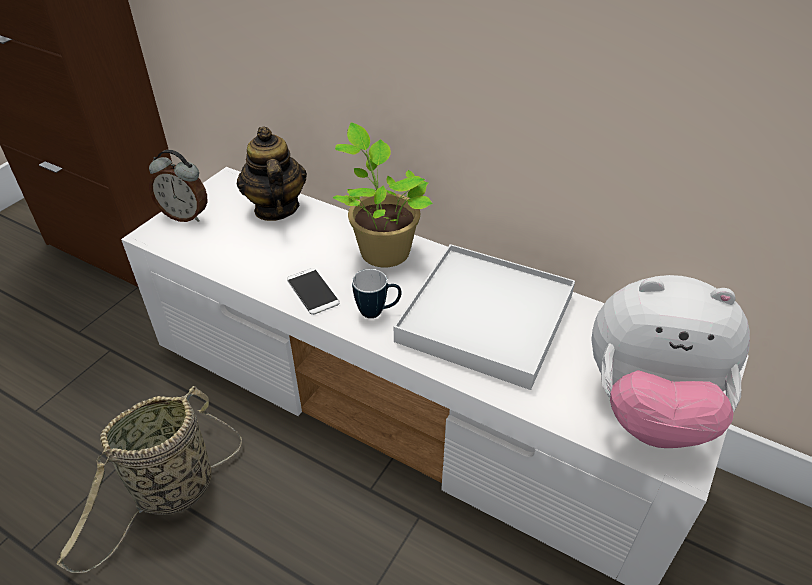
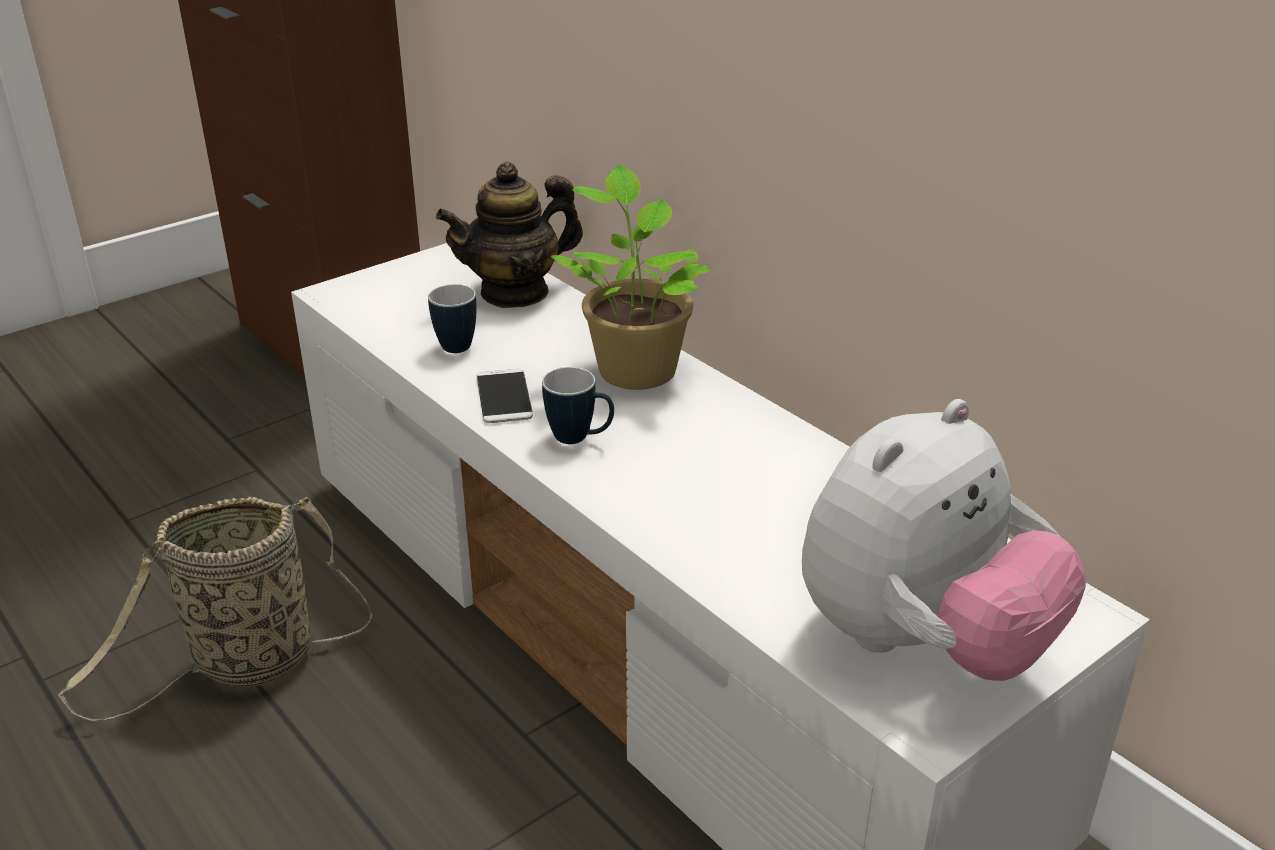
camera: 20 degrees right, 10 degrees down
(185, 215) = (389, 280): alarm clock -> none
(261, 256) = (460, 343): none -> mug
(276, 208) = (515, 292): teapot -> teapot turned 120 degrees counterclockwise
(486, 318) = (736, 479): white tray -> none
(648, 407) = (922, 644): plush toy -> plush toy turned 75 degrees counterclockwise

